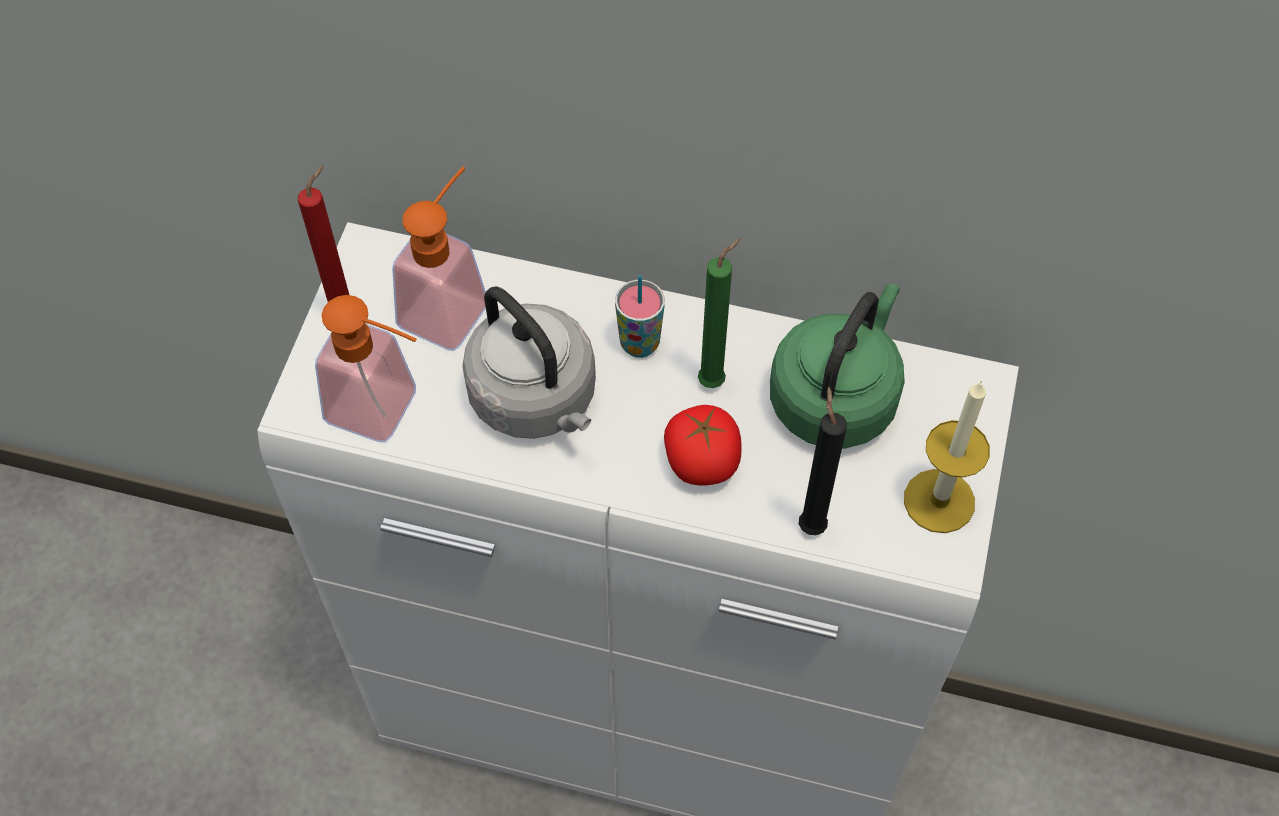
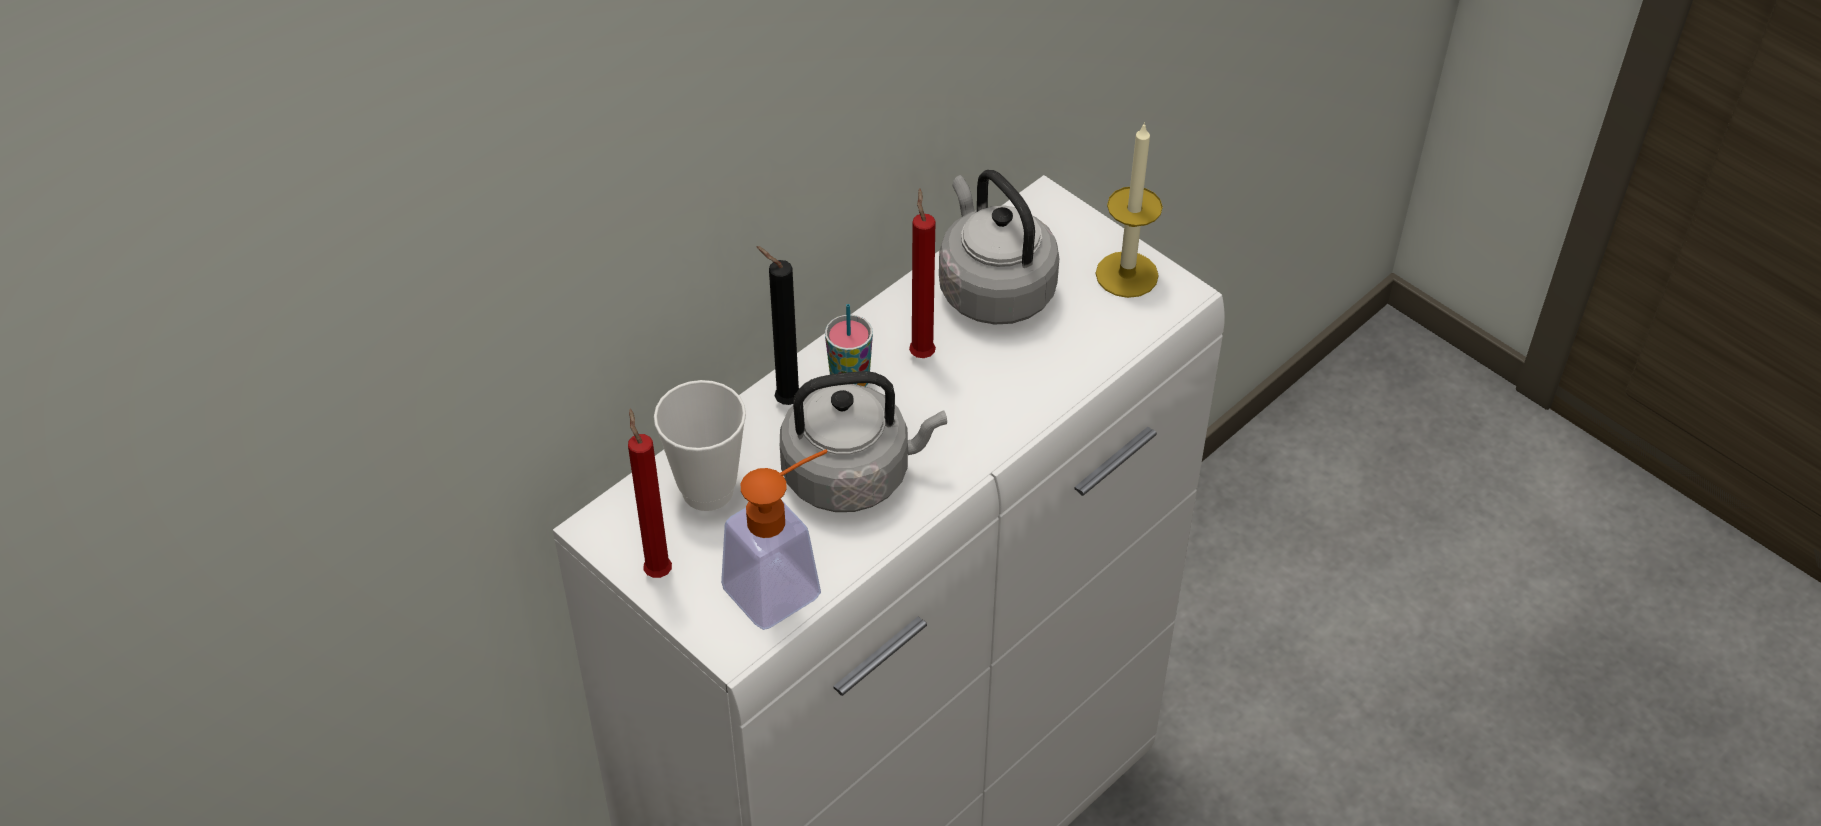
camera: 60 degrees left, 10 degrees down
(451, 304) = (707, 490): soap dispenser -> cup
(702, 462) = (992, 395): tomato -> none
(715, 380) = (921, 352): green candle -> red candle
(811, 523) = (1094, 356): black candle -> black candle (784, 400)
(835, 397) = (993, 288): green kettle -> grey kettle

